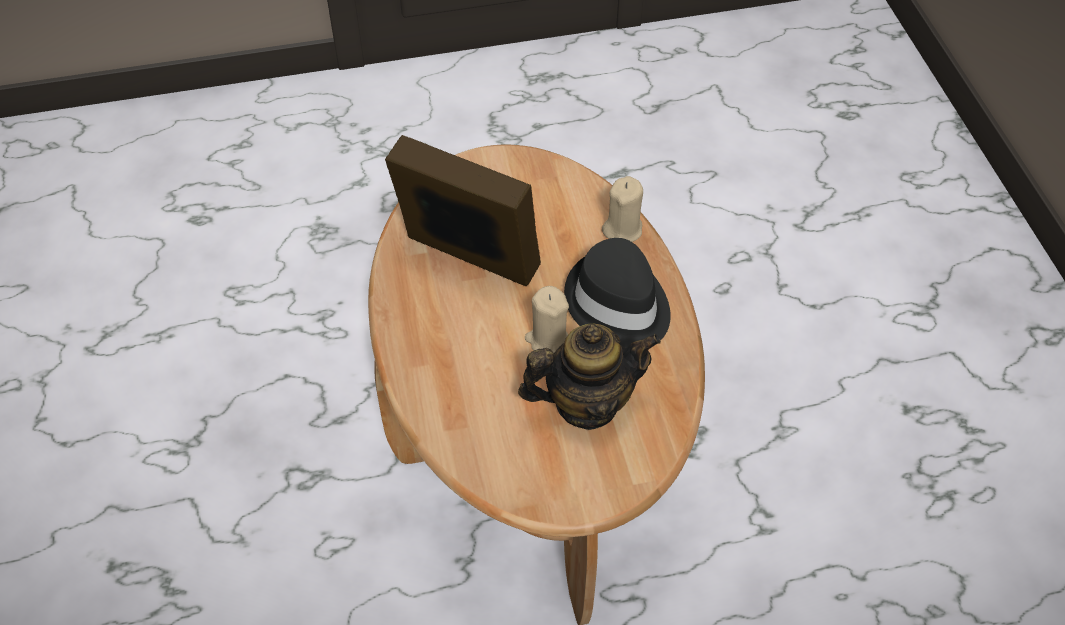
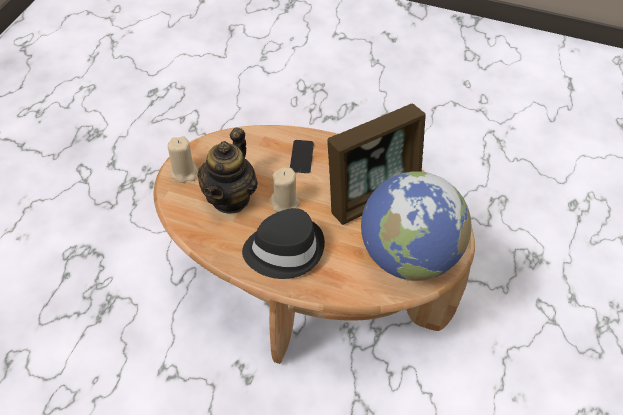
camera: 120 degrees right, 0 degrees up
(454, 364) = (301, 157): none -> phone
(533, 193) = (407, 256): none -> globe
(622, 229) = (342, 287): beige candle -> beige candle (184, 172)

